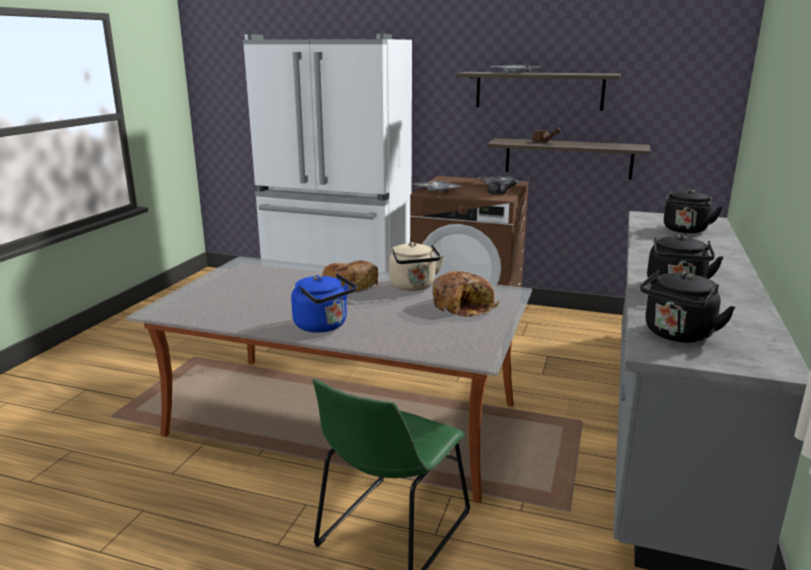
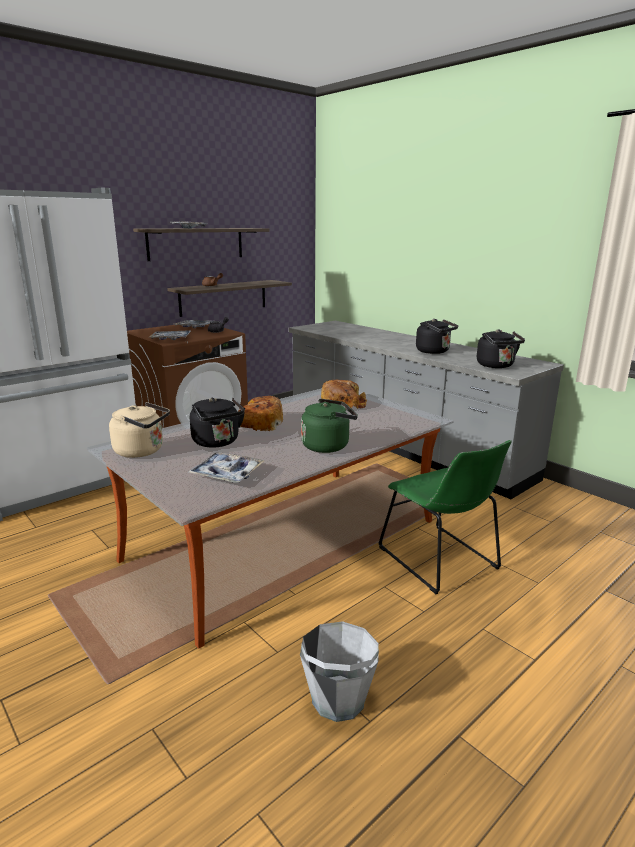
camera: 60 degrees left, 0 degrees up
(122, 525) = (338, 699): none -> grey bucket
(221, 306) = (227, 474): none -> tray
(323, 326) = (328, 446): blue kettle -> green kettle
(413, 286) = (288, 407): beige kettle -> beige kettle (142, 451)
(685, 230) = (346, 329): black kettle -> black kettle (217, 442)

